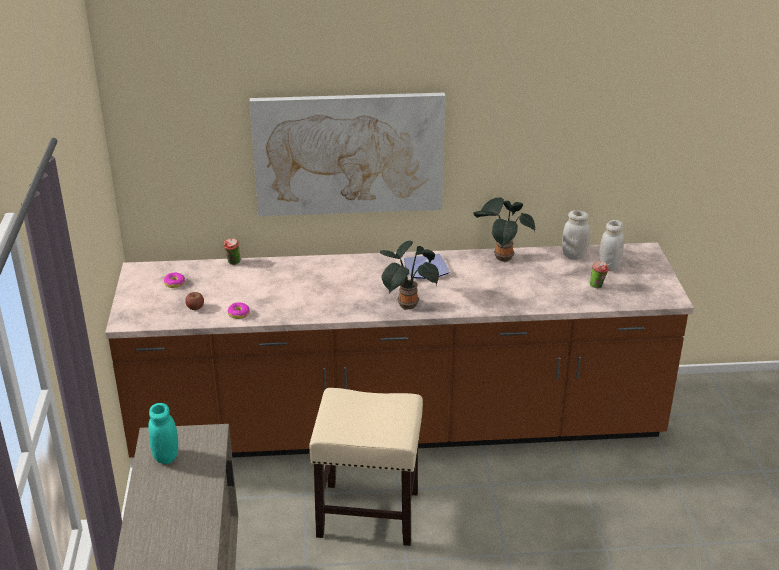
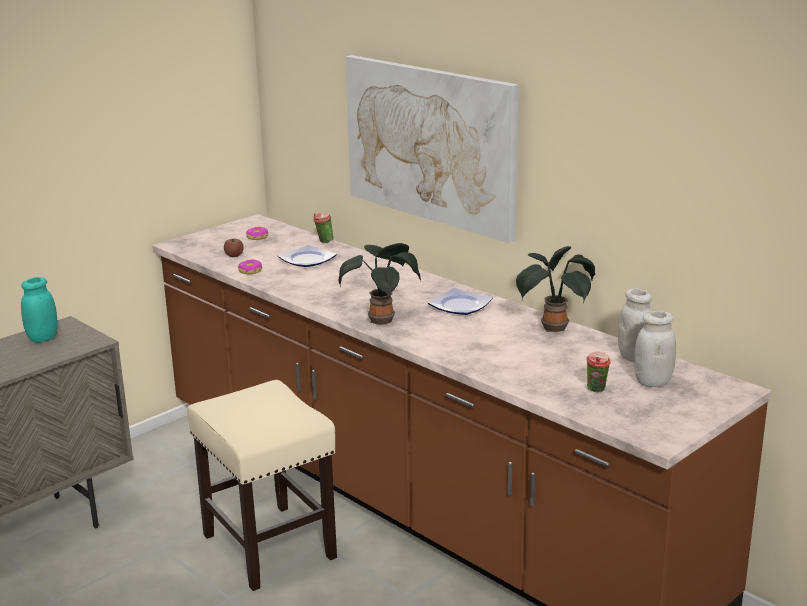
camera: 50 degrees right, 10 degrees down
(258, 284) = (307, 260): none -> plate

